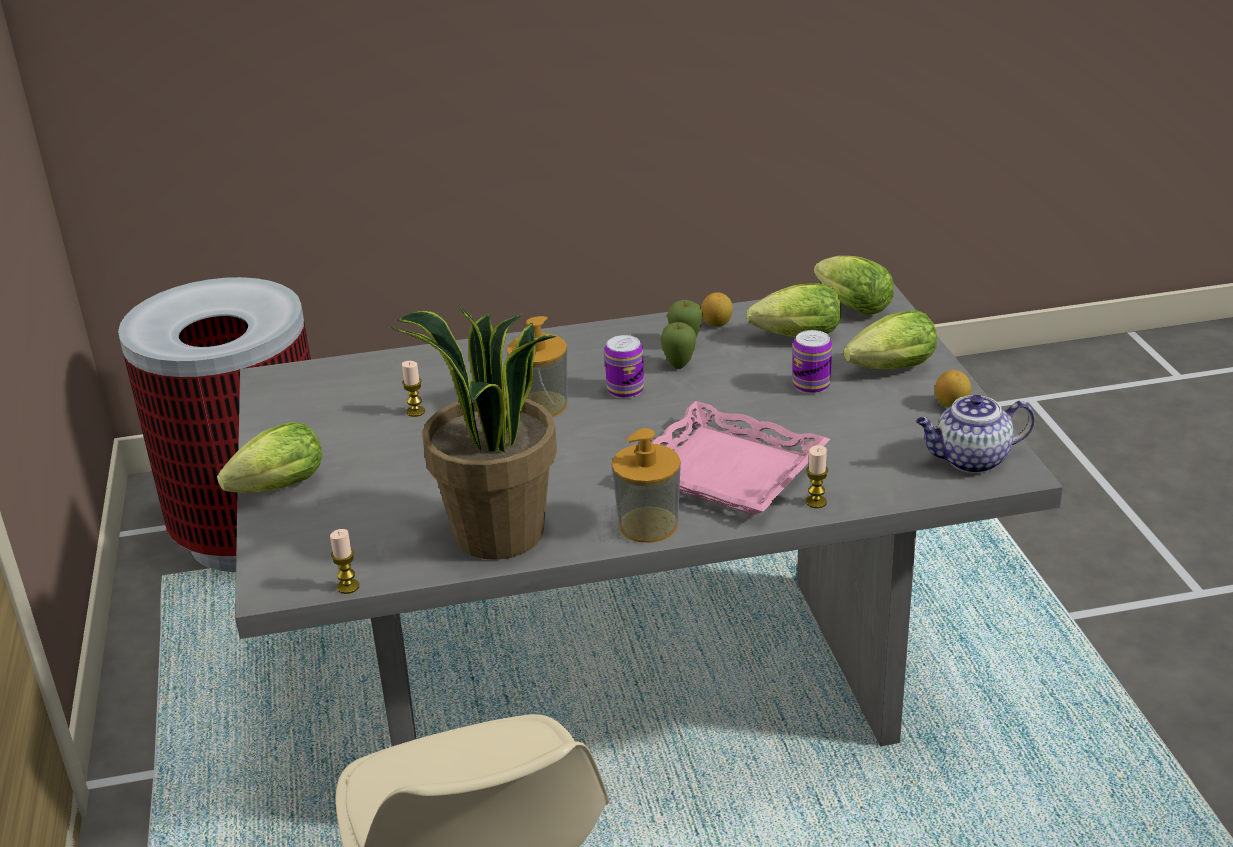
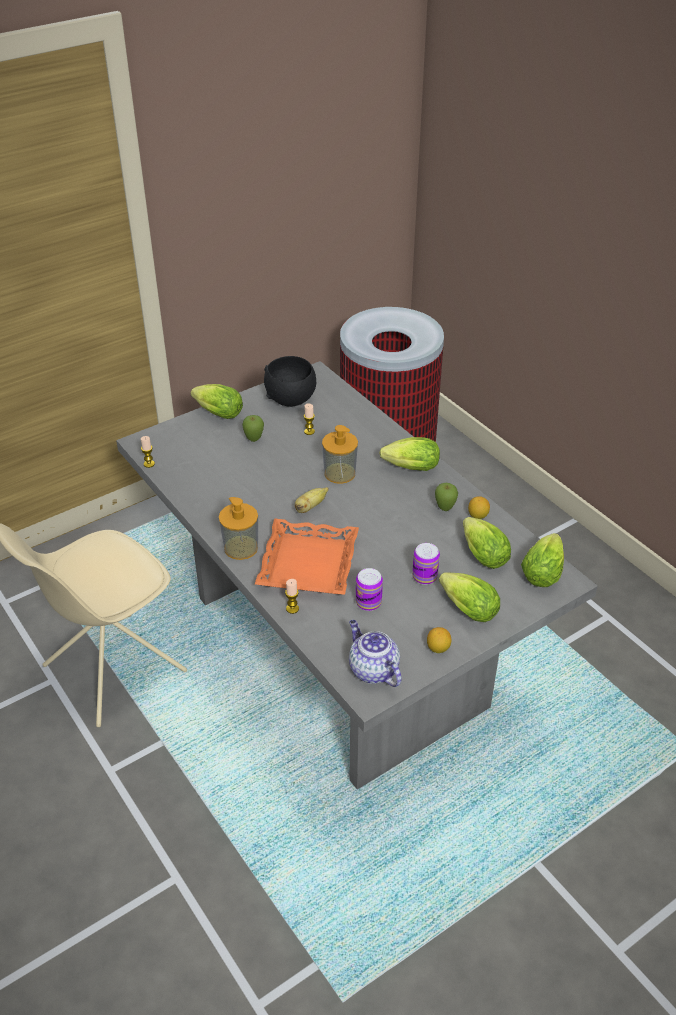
camera: 65 degrees right, 10 degrees up
(315, 412) = (291, 399): none -> black bowl
(498, 534) = (209, 497): potted plant -> none
(577, 350) = (408, 468): none -> lettuce
(599, 444) = (310, 507): none -> banana
(625, 390) = (374, 500): can -> can (368, 602)
(679, 366) = (415, 514): apple -> apple (254, 440)
(728, 470) = (309, 564): pink tray -> orange tray

